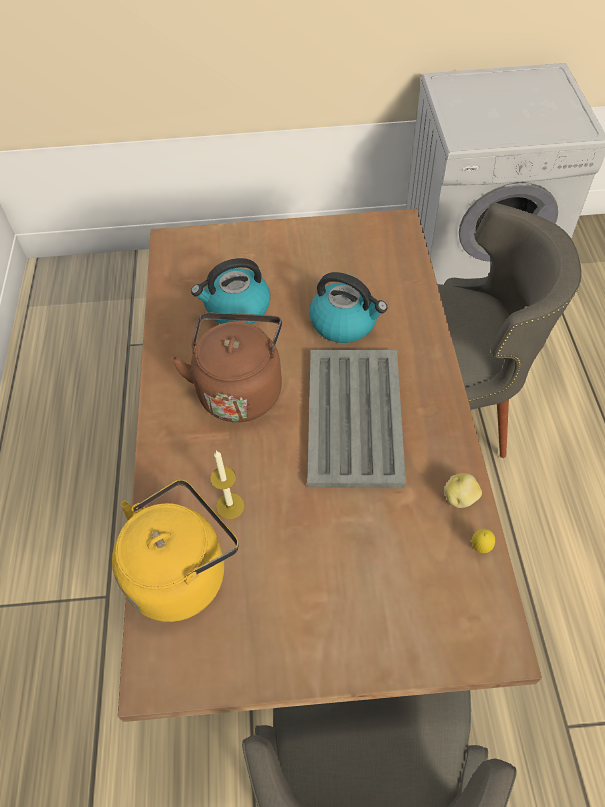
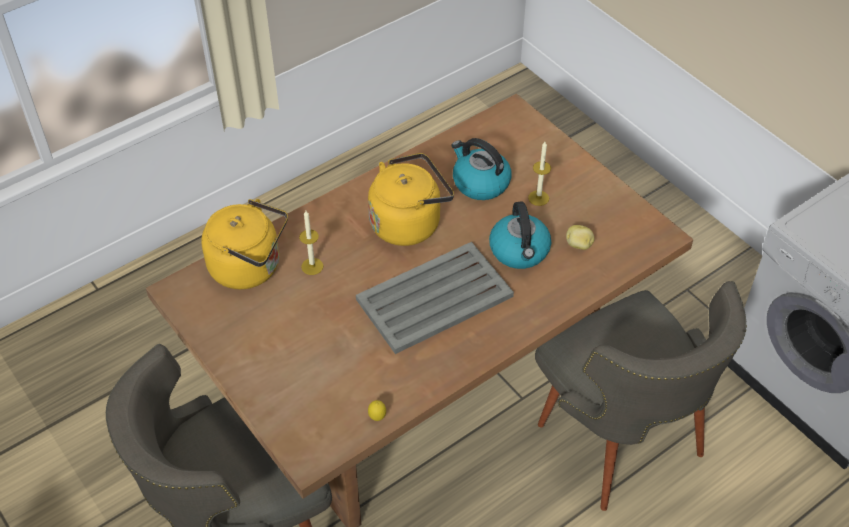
camera: 55 degrees right, 5 degrees down
(240, 389) = (409, 222): brown kettle -> yellow kettle
(291, 277) = (538, 198): none -> candle
(460, 497) = (410, 390): potato -> potato (579, 245)

